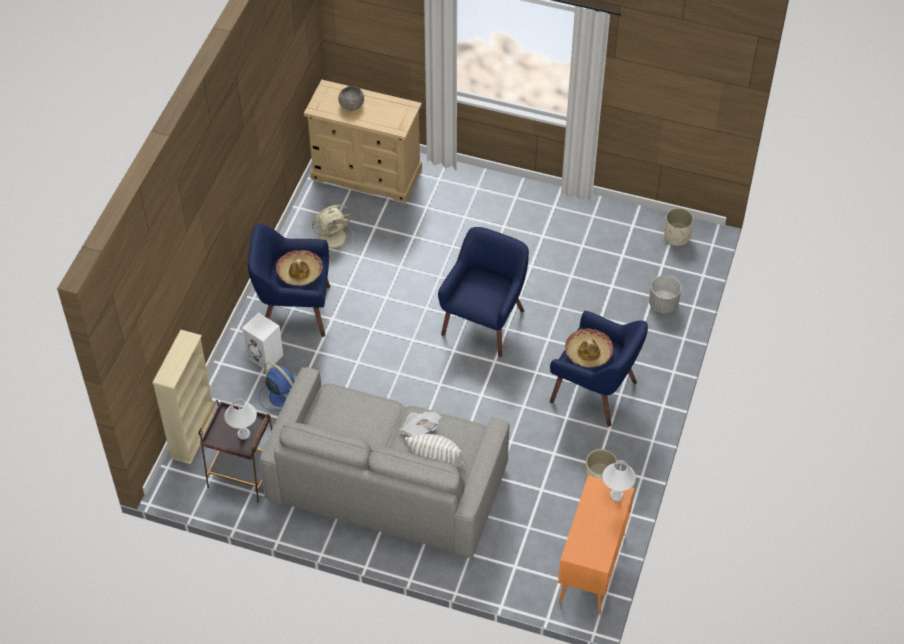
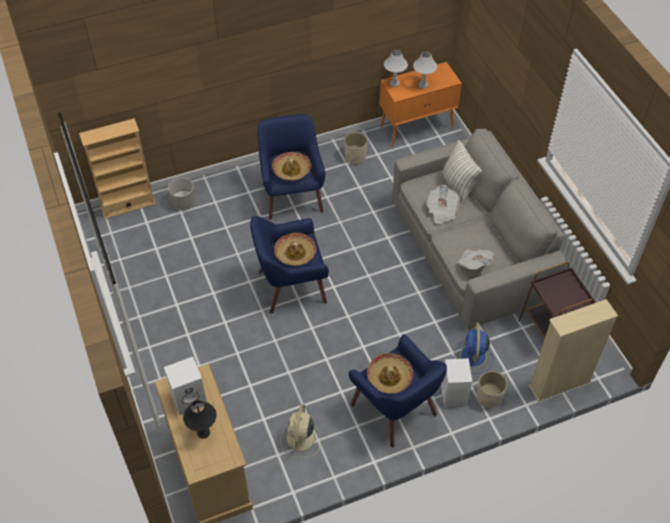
camera: 130 degrees left, 0 degrees up
(243, 434) = (559, 287): white table lamp -> white table lamp (423, 85)
(334, 237) = (300, 439): beige fan -> beige fan turned 105 degrees counterclockwise
(338, 405) = (474, 264): none -> newspaper
(351, 105) = (203, 432): grey bowl -> black table lamp
(386, 112) = (190, 398): none -> white speaker
(483, 292) = (295, 253): none -> hat
(676, 237) = (111, 229): beige planter -> beige planter (489, 398)
(698, 264) = (128, 205): none -> beige bookcase

